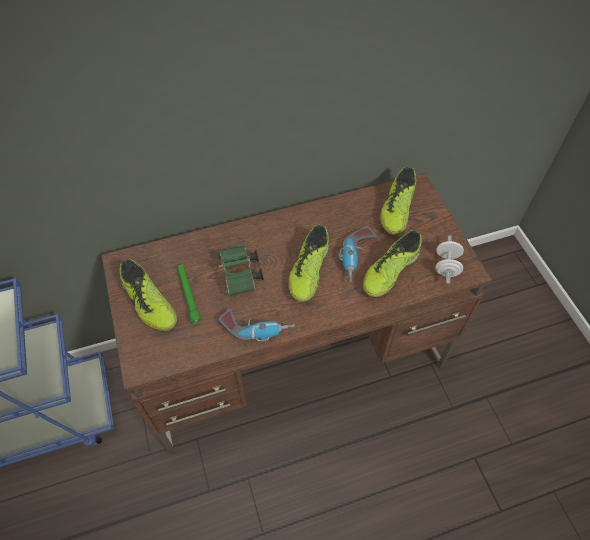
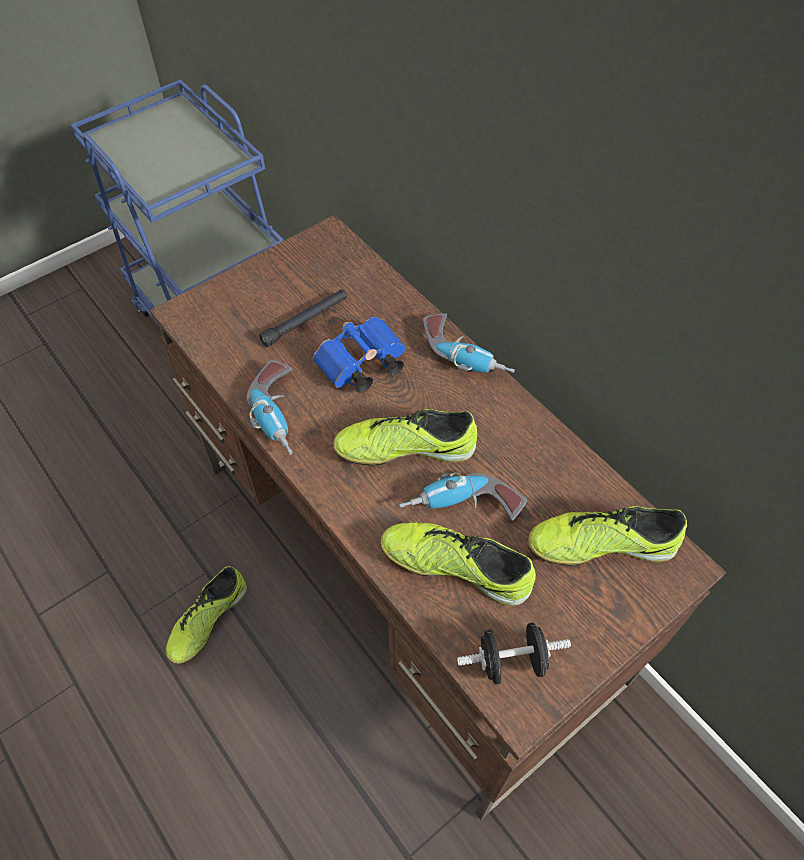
camera: 70 degrees right, 0 degrees up
(149, 304) = (277, 287): shoe -> shoe (208, 620)
(188, 295) = (305, 321): green flashlight -> black flashlight
(240, 276) = (360, 366): green binoculars -> blue binoculars
(257, 223) = (466, 354): none -> power drill
(446, 266) = (511, 661): white dumbbell -> black dumbbell

